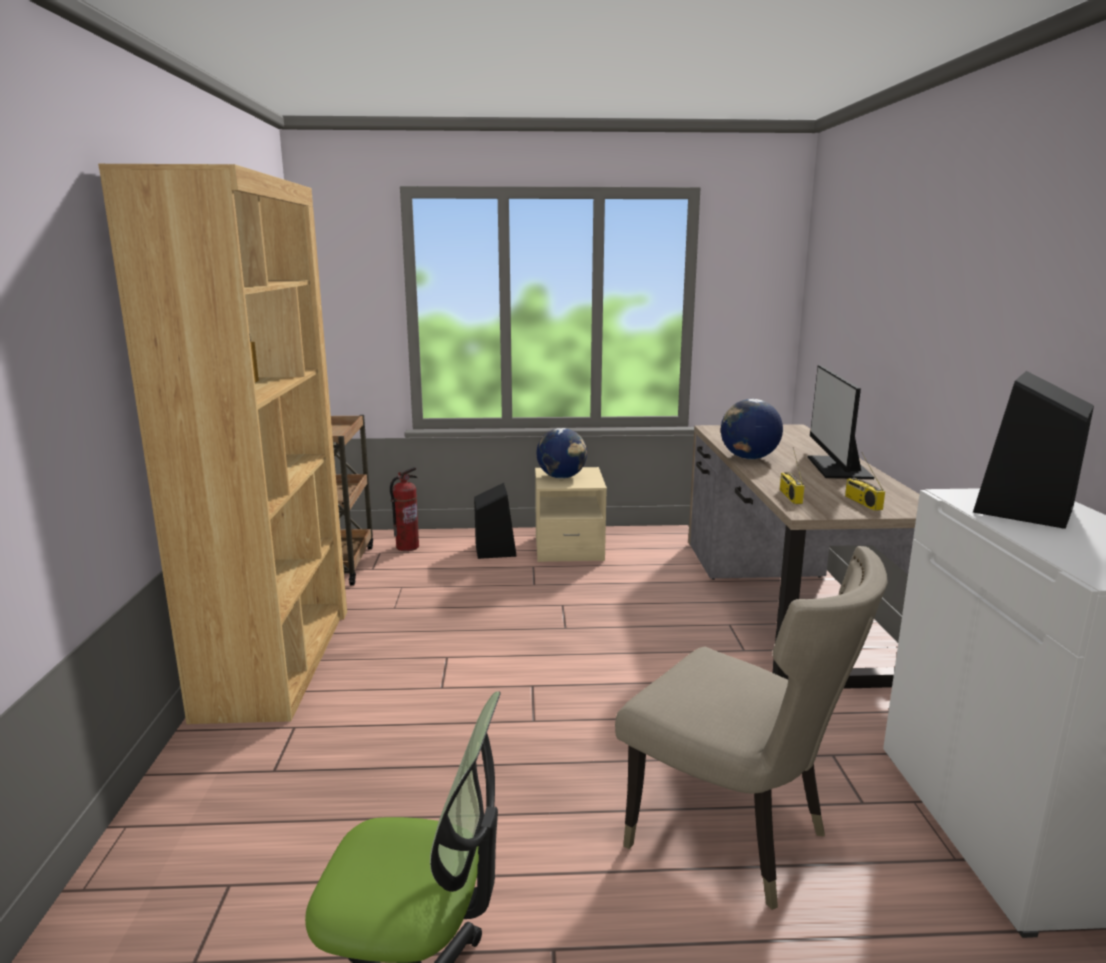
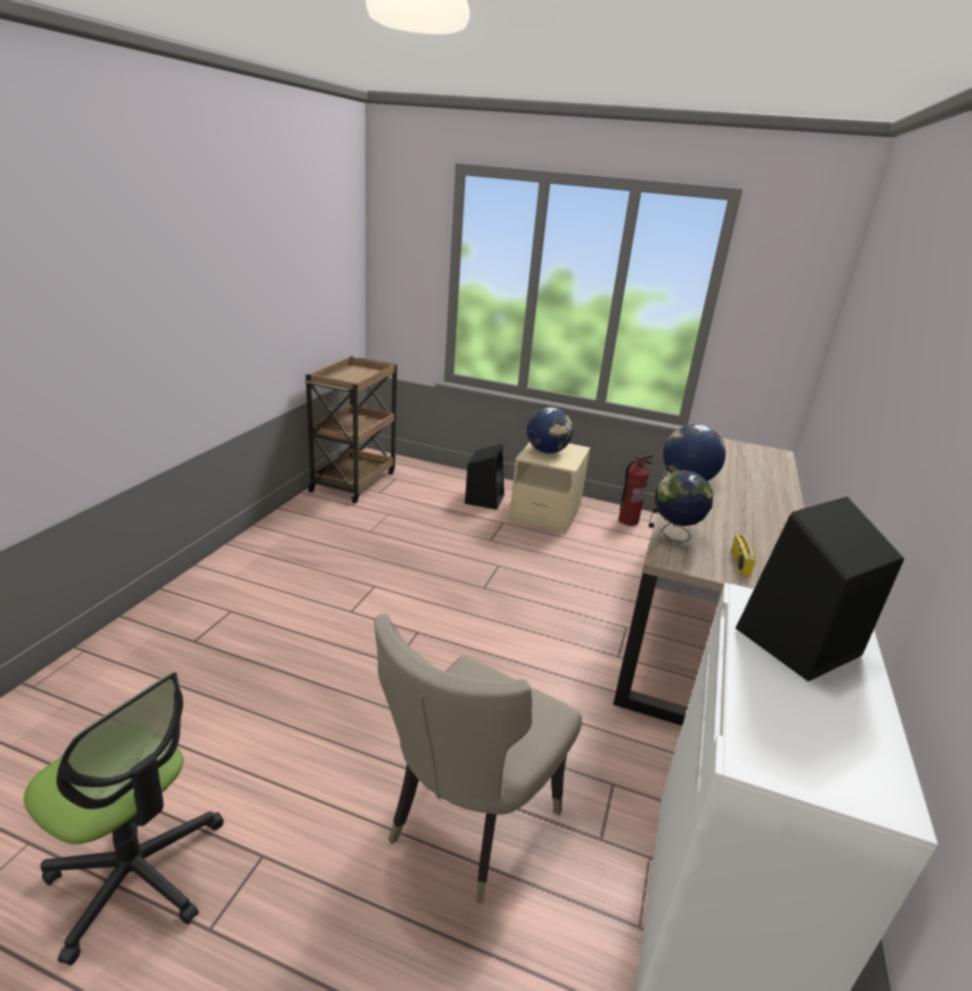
camera: 20 degrees right, 10 degrees up
(277, 660) = (259, 552): brown bookcase -> none
(407, 547) = (419, 479): fire extinguisher -> fire extinguisher (628, 521)
(736, 837) = (466, 825): beige chair -> beige chair turned 60 degrees clockwise
(789, 496) = (674, 535): radio -> globe
(837, 467) = (764, 513): monitor -> none

